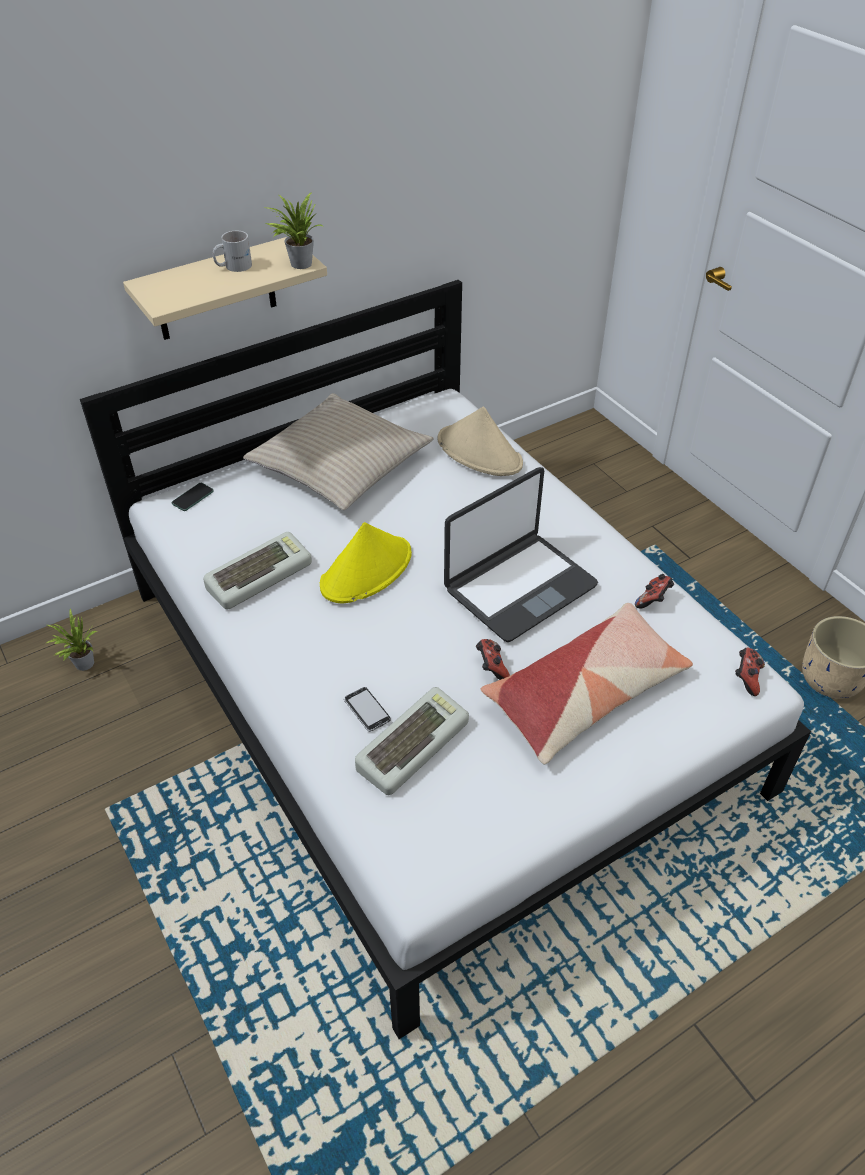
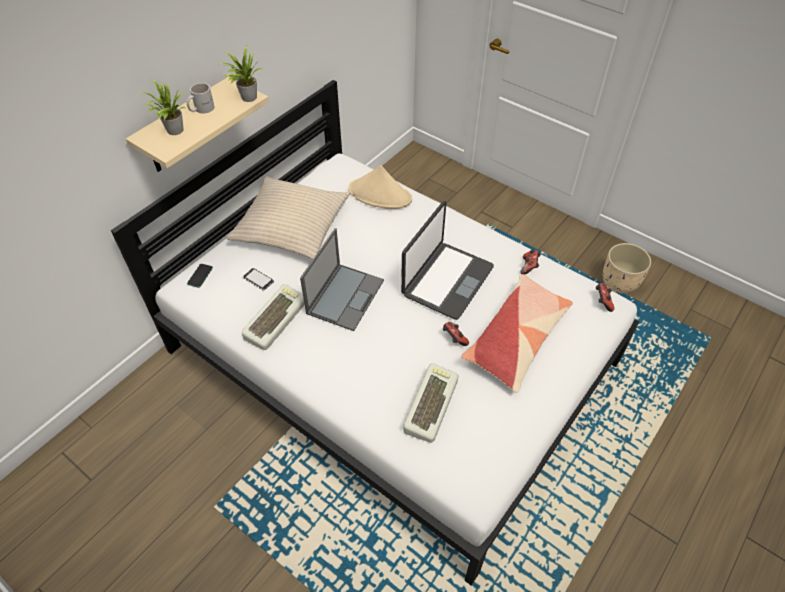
camera: 20 degrees left, 5 degrees up
(82, 664) = (147, 412): potted plant -> potted plant (173, 131)
(366, 570) = (345, 296): yellow hat -> laptop
(367, 710) = (391, 391): phone -> phone (258, 280)

